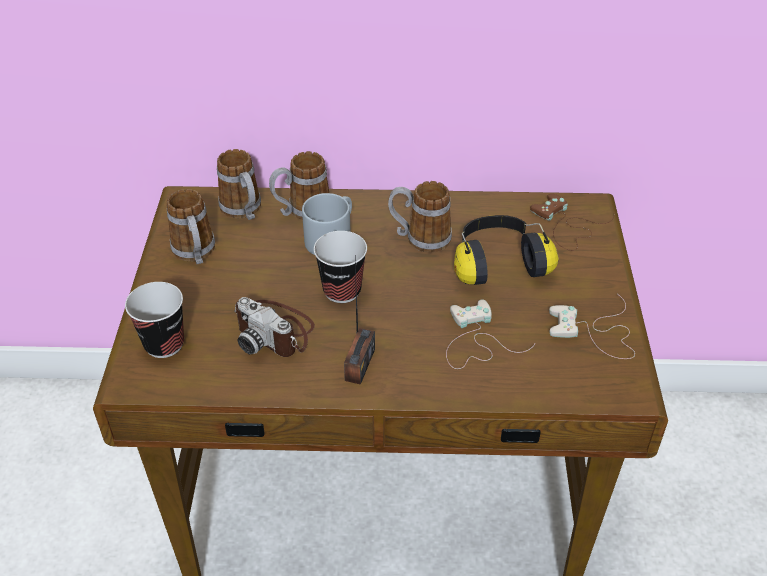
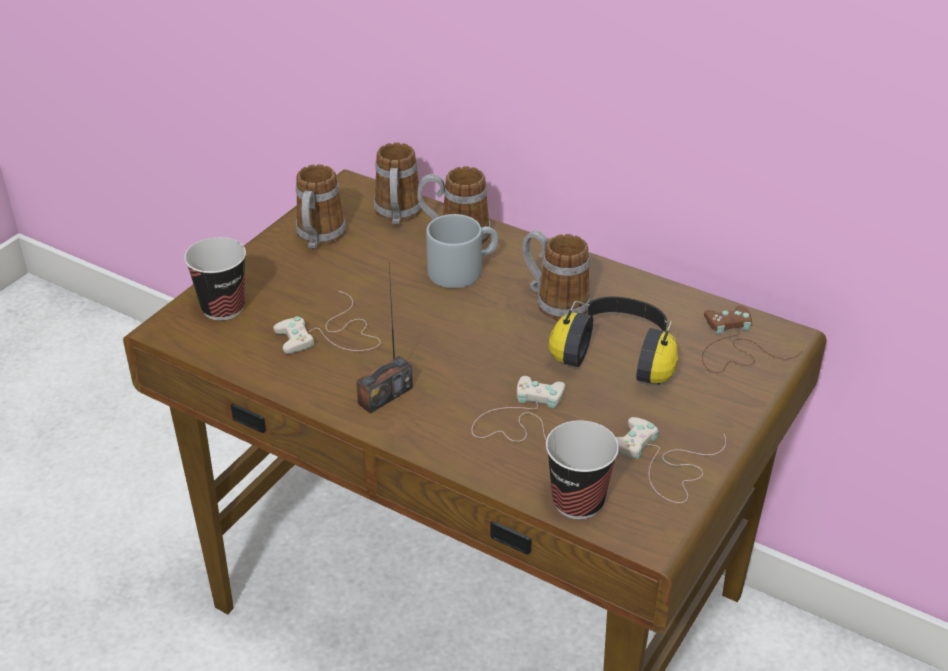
camera: 30 degrees right, 5 degrees down
(275, 331) = (331, 335): camera -> white game controller
(342, 290) = (428, 322): cup -> cup (578, 501)

